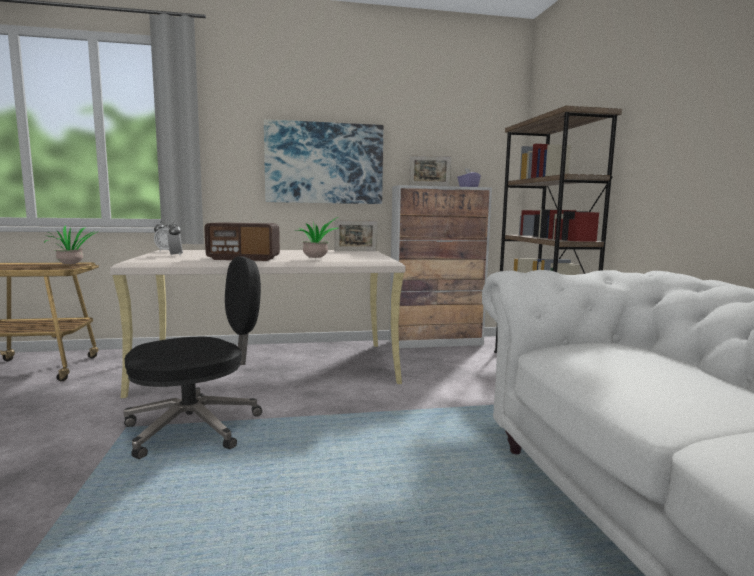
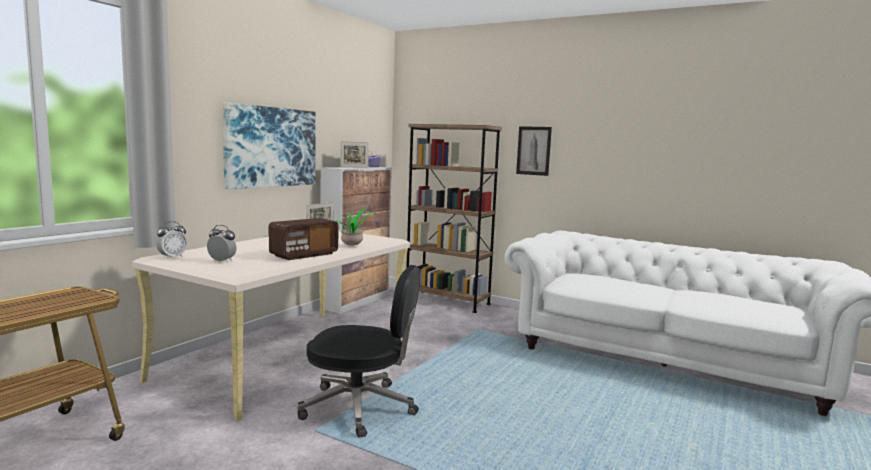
camera: 50 degrees left, 0 degrees up
(71, 265) = (70, 294): potted plant -> none
(196, 427) = (361, 407): black office chair -> black office chair turned 90 degrees clockwise
(662, 137) = (533, 150): none -> picture

